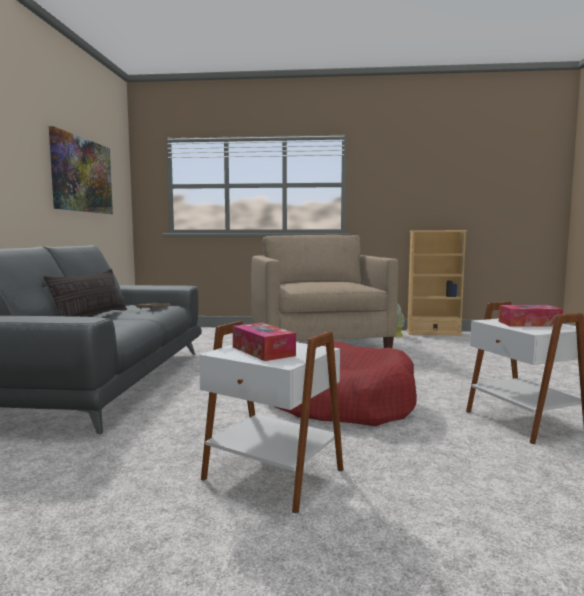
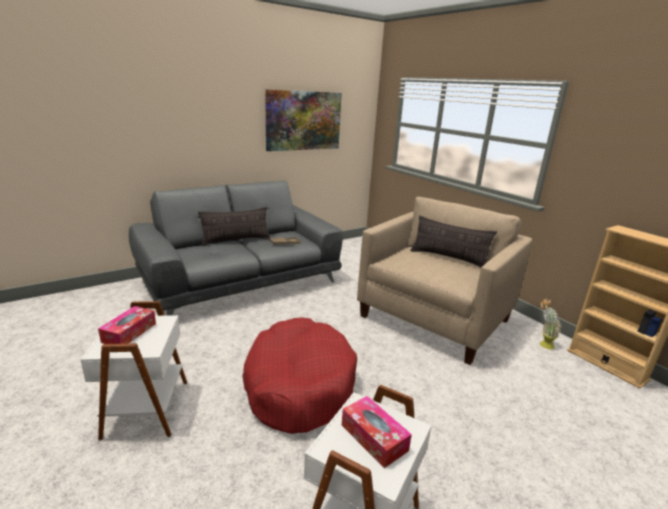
camera: 50 degrees right, 15 degrees up
(322, 281) = (448, 258): none -> pillow

